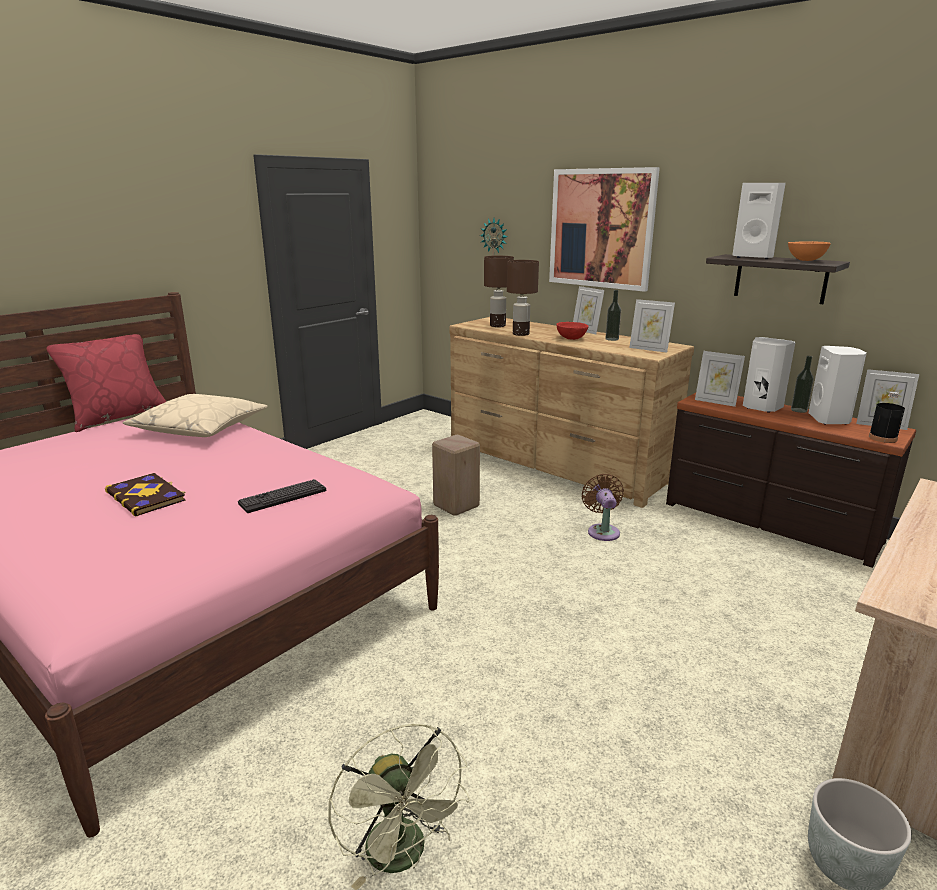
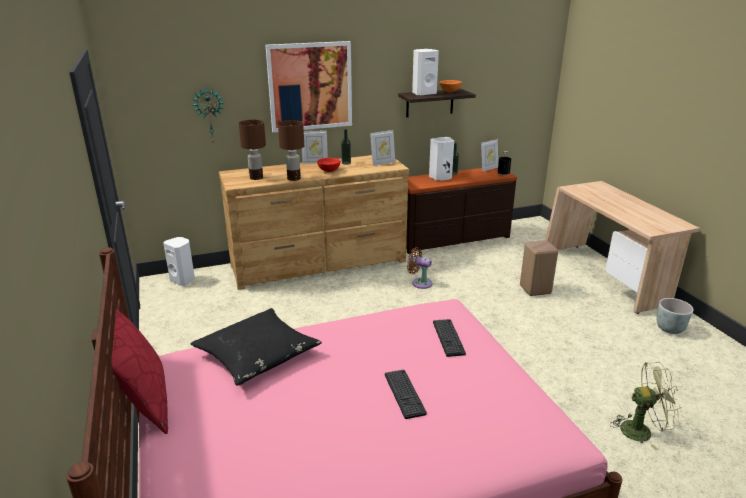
camera: 60 degrees left, 5 degrees up
(147, 496) = (404, 394): book -> keyboard
(200, 428) = (257, 355): beige pillow -> black pillow
(456, 505) = (337, 318): beige stool -> beige stool (534, 289)
(715, 402) = (421, 183): picture frame -> none
(830, 420) = (472, 173): white speaker -> white speaker (183, 280)

